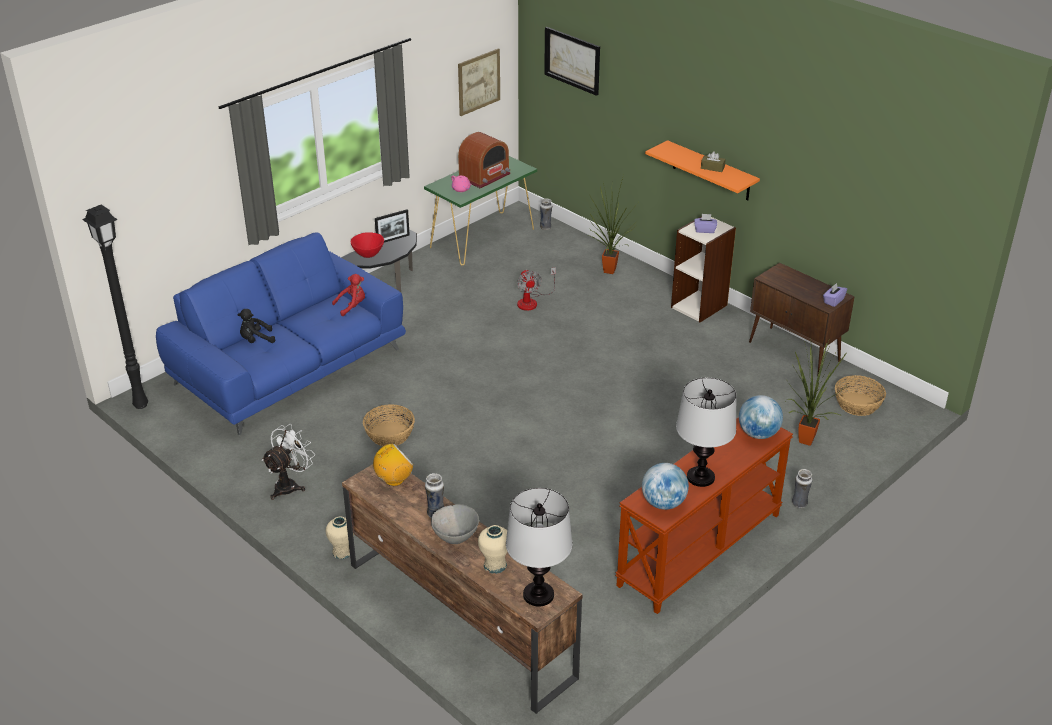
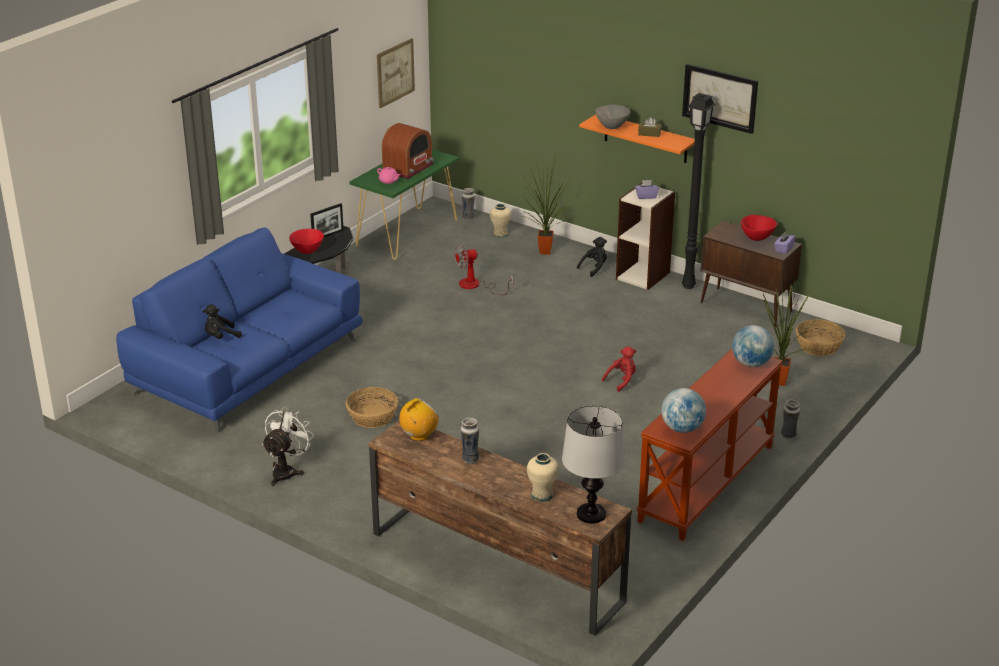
camera: 10 degrees left, 5 degrees down
(141, 404) = (104, 415): black floor lamp -> black floor lamp (688, 285)
(342, 552) = (360, 523): beige vase -> beige vase (500, 234)
(352, 306) = (308, 298): red plush toy -> red plush toy (621, 381)
(455, 537) = (496, 476): grey bowl -> grey bowl (612, 126)
(532, 301) = (476, 286): fan -> fan turned 90 degrees clockwise
(572, 60) = (490, 44): picture -> picture (720, 98)
(653, 293) = (594, 268): none -> black plush toy
(700, 477) = (709, 404): table lamp -> none
(809, 285) = (757, 238): none -> red bowl

